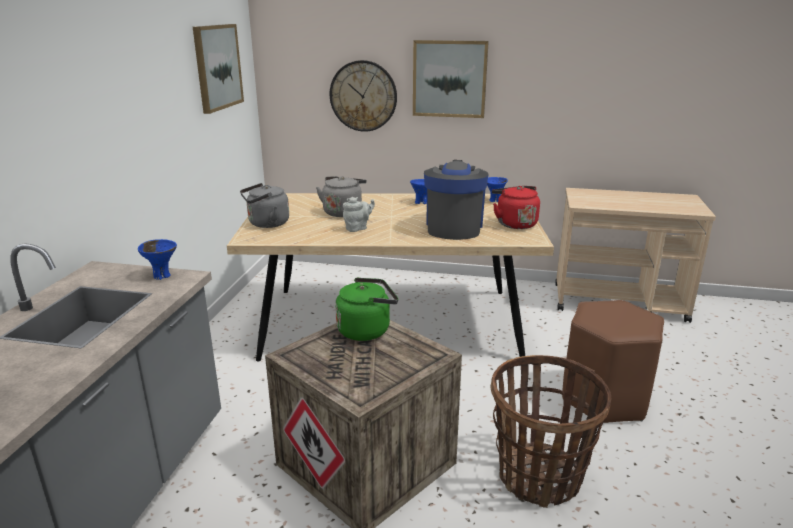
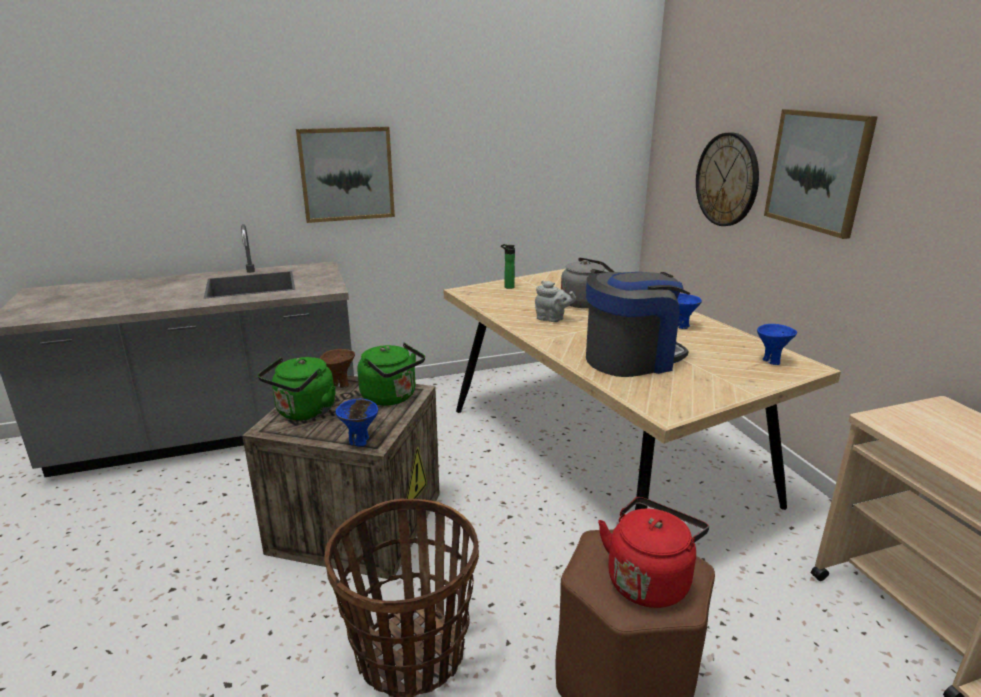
camera: 60 degrees right, 0 degrees up
(162, 275) = (326, 283): blue bowl -> blue bowl (359, 441)
(217, 67) = (570, 125): picture -> picture (346, 174)
(266, 224) = (508, 287): grey kettle -> bottle
(311, 348) = (340, 384): none -> brown bowl
(348, 376) = (304, 412): none -> green kettle
(514, 223) = (706, 389): red kettle -> red kettle (649, 580)

